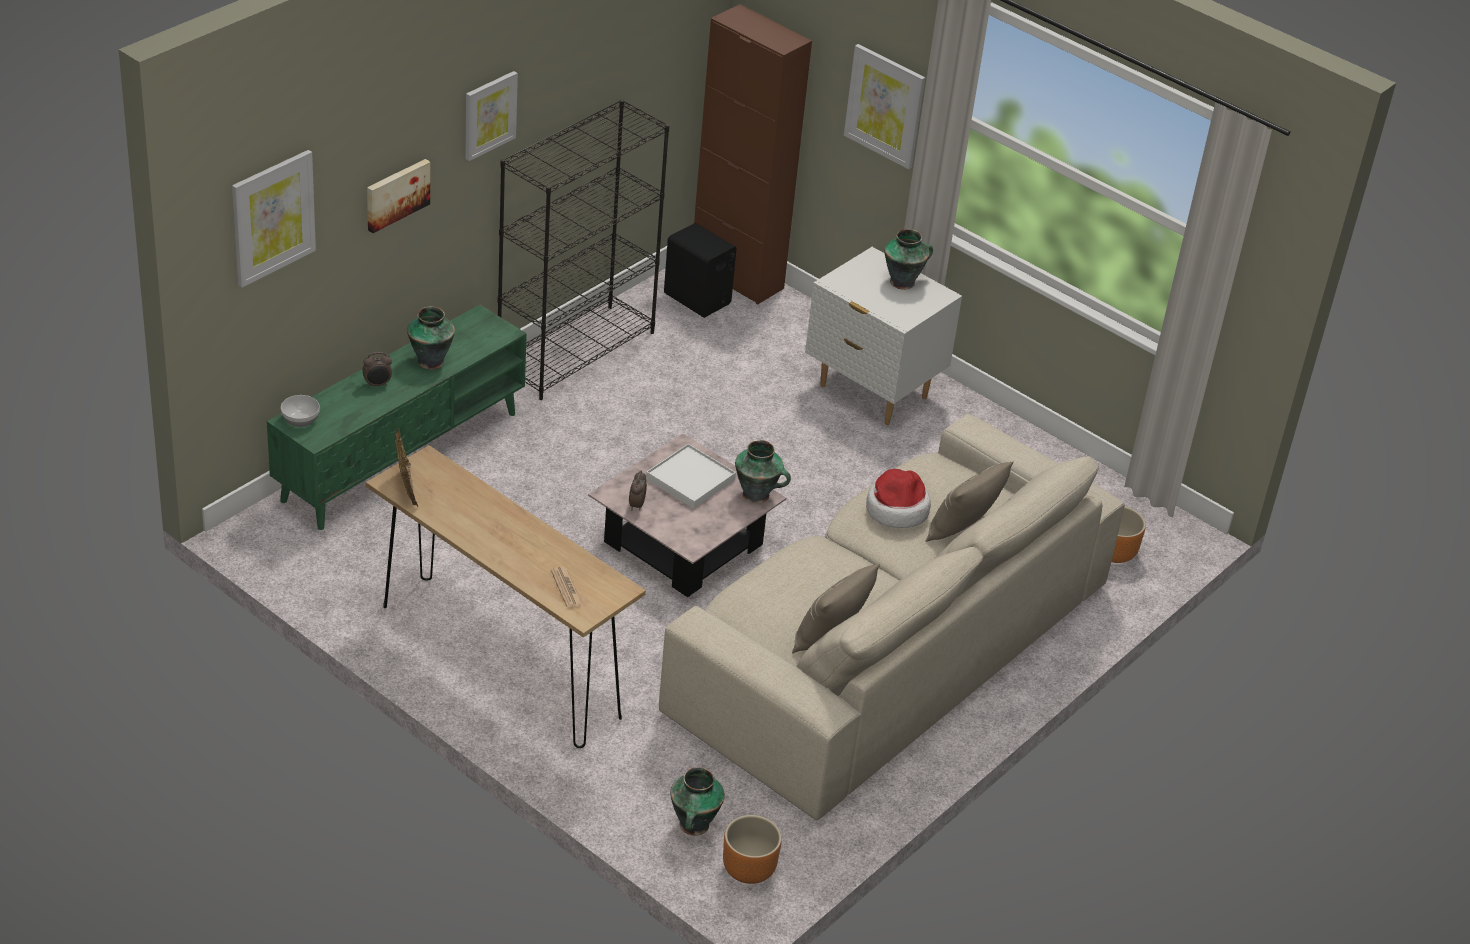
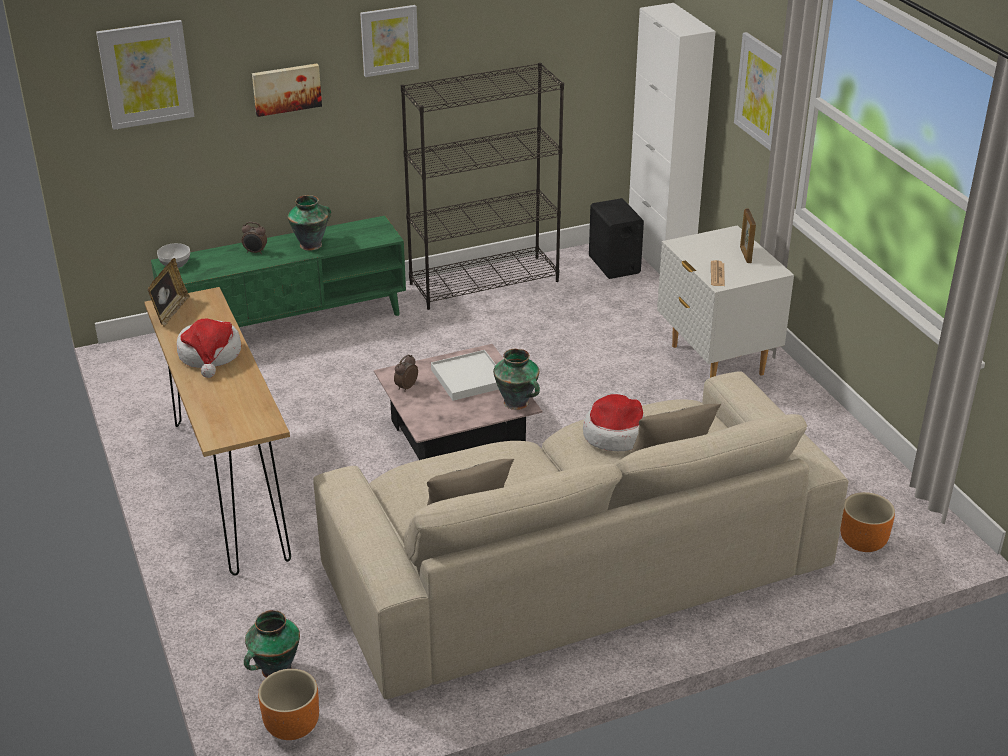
camera: 30 degrees right, 5 degrees down
(494, 527) = (210, 355): none -> hat
(566, 588) = (223, 414): newspaper -> newspaper (717, 274)
(737, 277) = (659, 256): brown cabinet -> white cabinet
(903, 282) = (745, 255): vase -> picture frame

